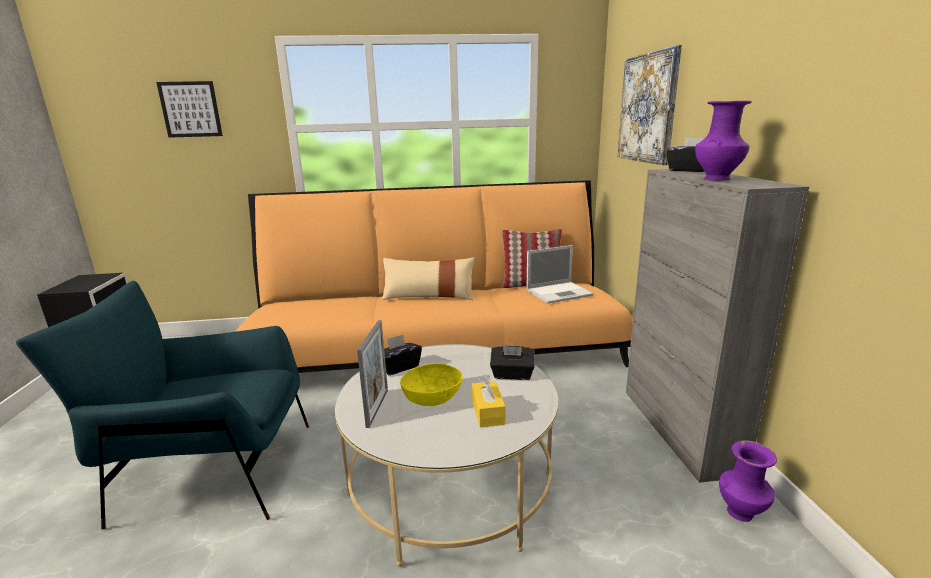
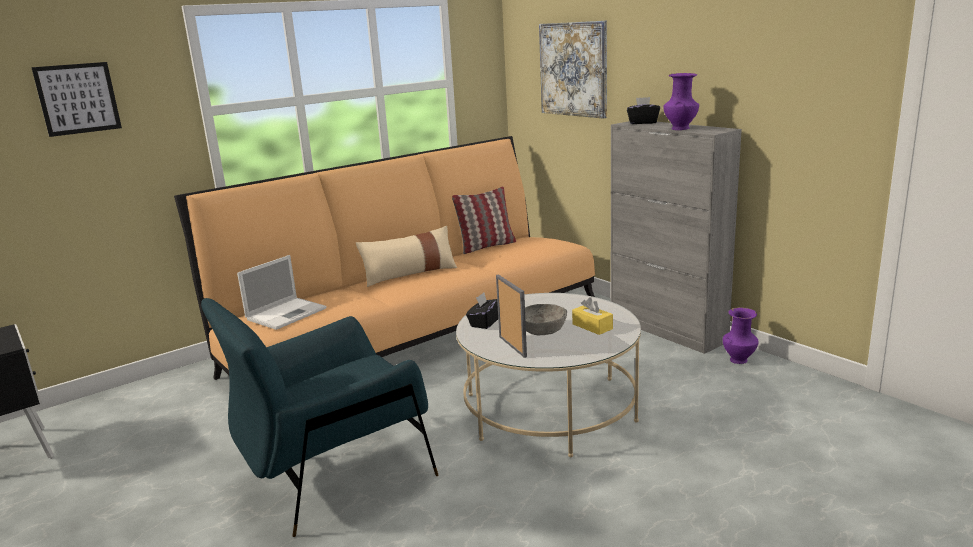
camera: 30 degrees left, 0 degrees up
(432, 398) = (542, 331): yellow bowl -> grey bowl
(512, 375) = (576, 304): black tissue box -> none
(560, 292) = (526, 246): laptop -> laptop (287, 313)

